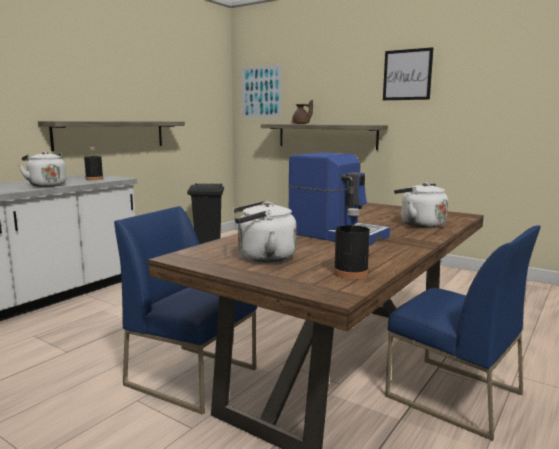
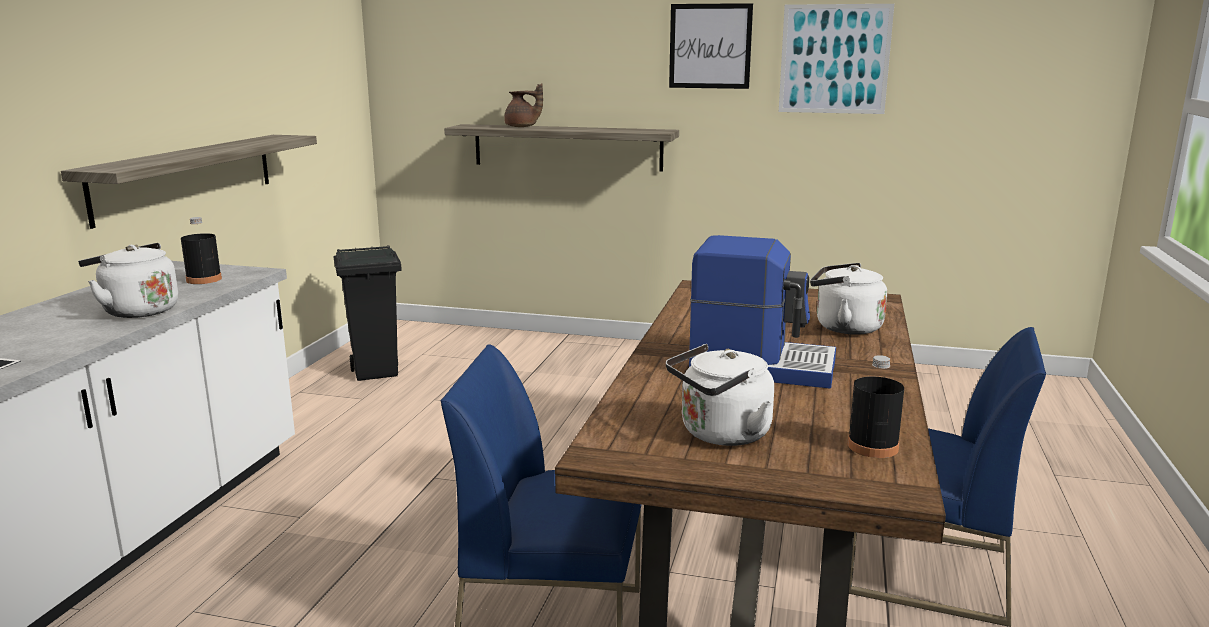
camera: 20 degrees left, 5 degrees up
(261, 92) = (431, 64): picture -> picture (834, 59)

